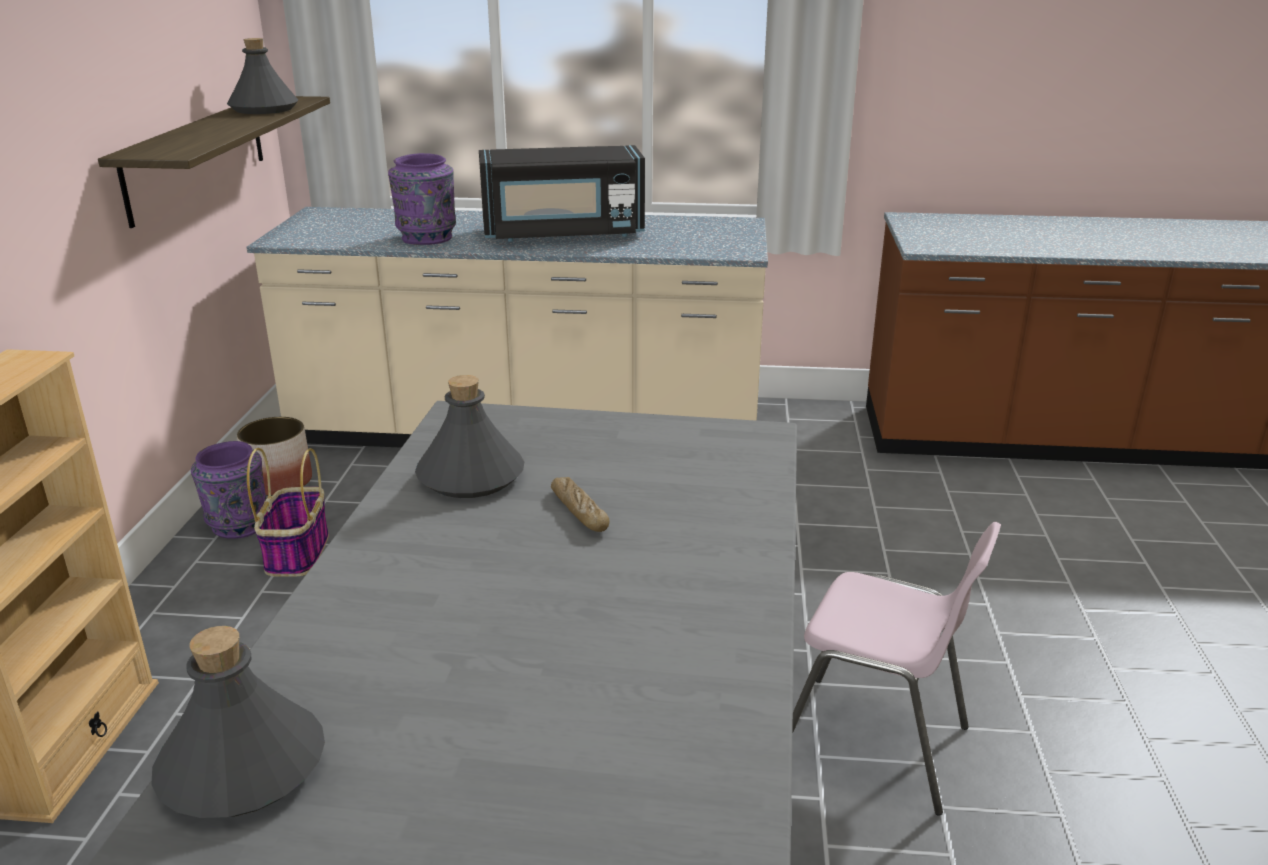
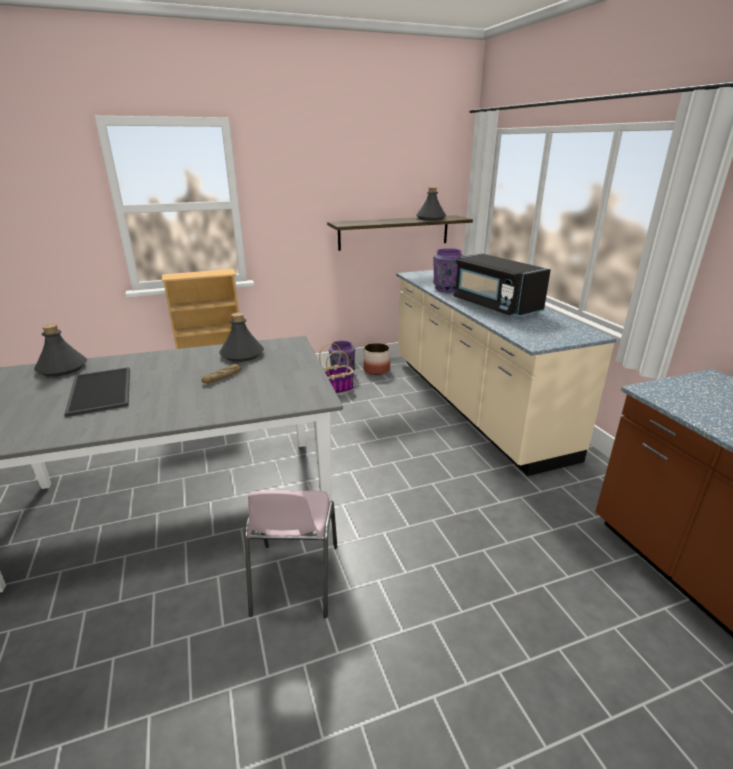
camera: 65 degrees right, 0 degrees up
(503, 688) = (99, 391): none -> tray

